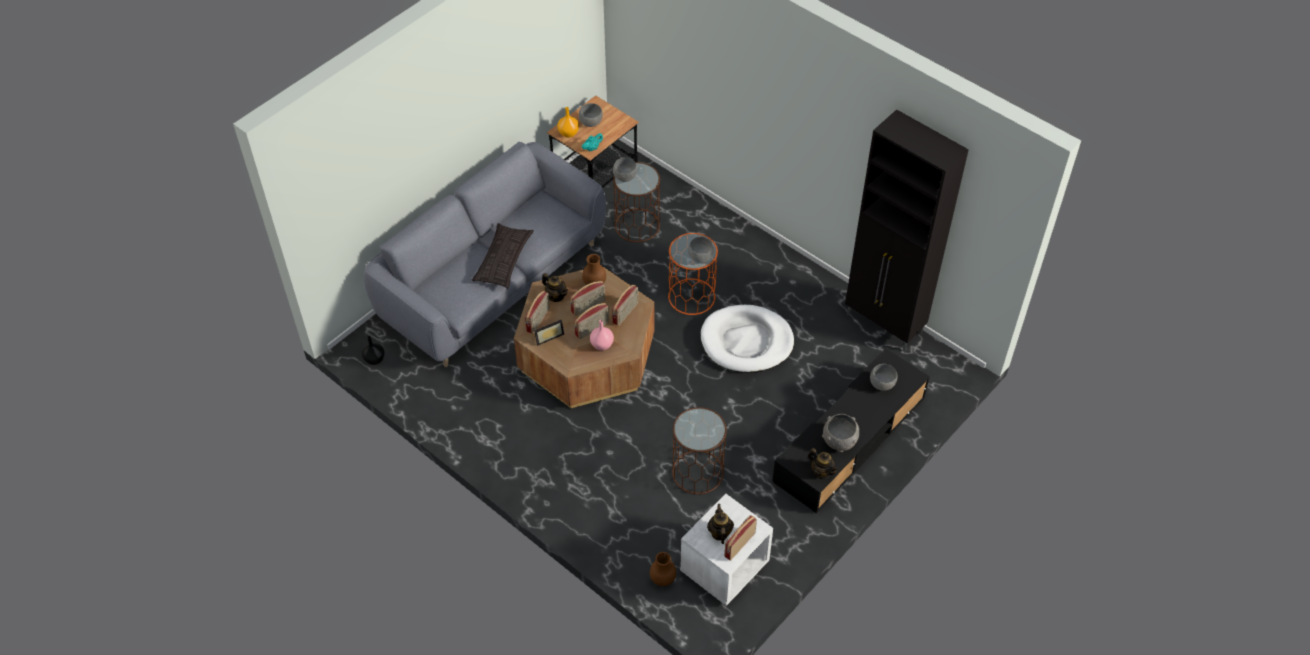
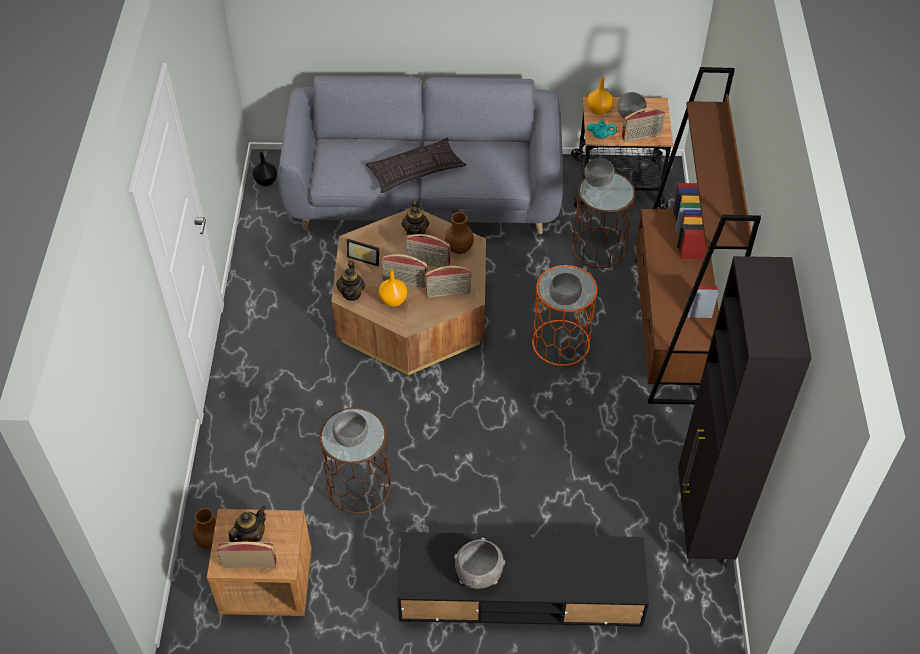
camera: 50 degrees right, 0 degrees up
(538, 320) = (376, 239): radio -> radio (642, 136)
(602, 345) = (393, 301): pink vase -> orange vase
(724, 568) = (266, 583): white nightstand -> brown nightstand
(736, 238) = (670, 329): none -> brown bookcase
(746, 342) = (553, 421): white dog bed -> none
(821, 472) = (424, 583): teapot -> teapot (352, 293)
(882, 384) = (592, 565): grey bowl -> grey bowl (352, 438)

